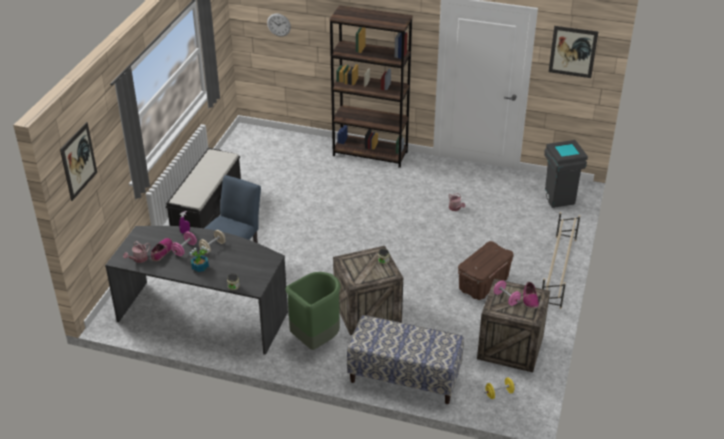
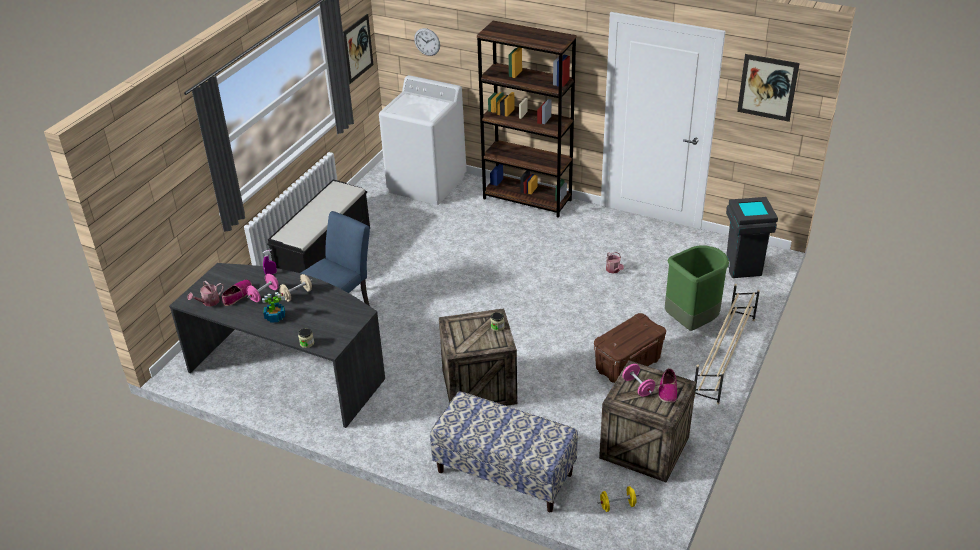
camera: 10 degrees right, 0 degrees up
(78, 161) = (139, 181): picture -> picture (357, 48)
(281, 146) = (427, 184): none -> white washing machine
(316, 340) = (409, 415): green trash can -> green trash can (692, 322)

